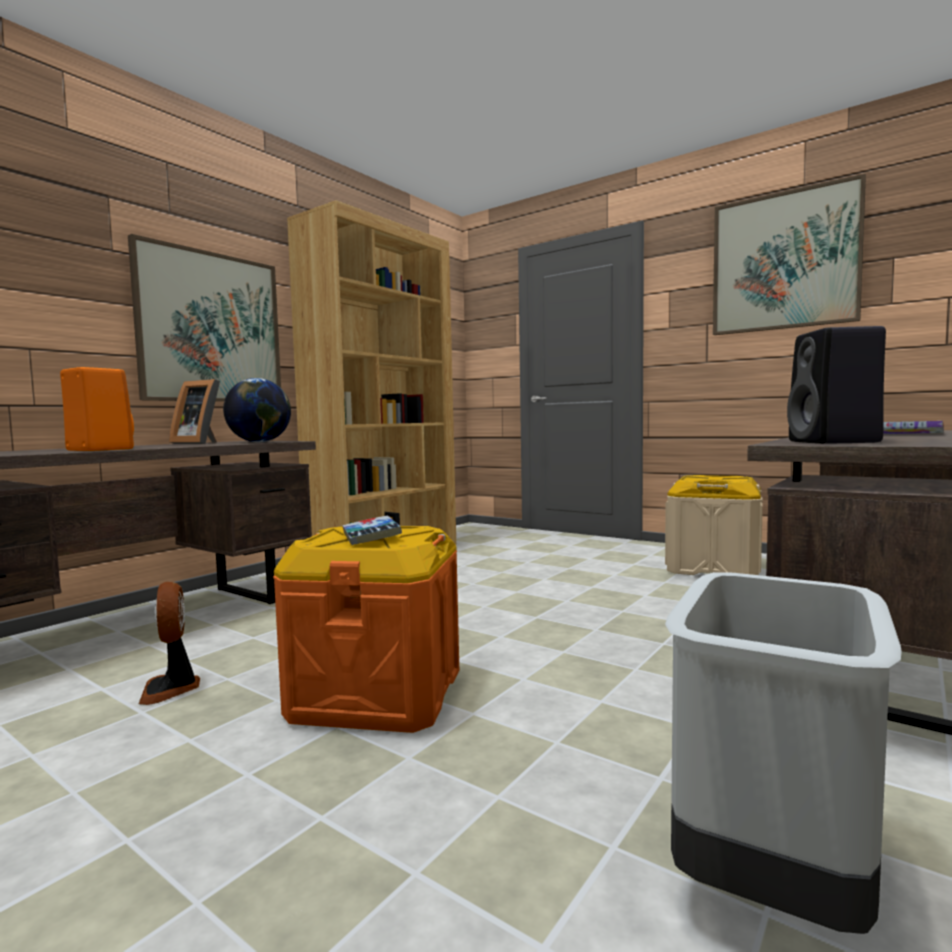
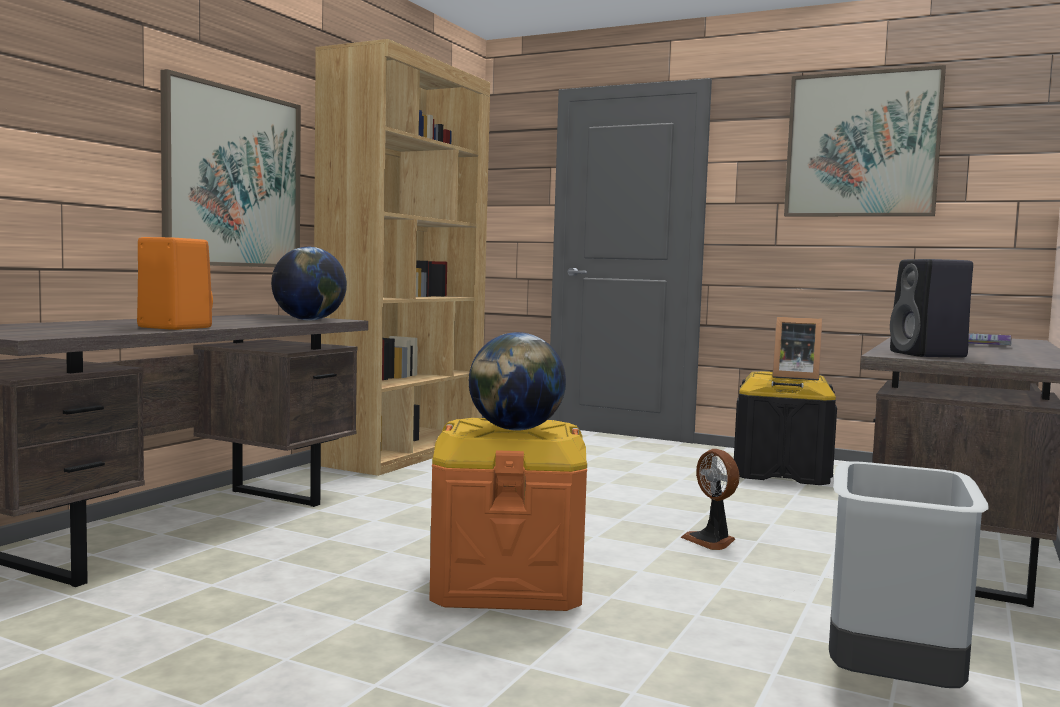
camera: 10 degrees left, 0 degrees up
(171, 689) = (289, 583): fan -> fan (712, 541)
(200, 443) = (233, 318): picture frame -> picture frame (793, 377)
(371, 537) = (515, 429): book -> globe
(714, 568) = (782, 473): beige storage box -> black storage box

